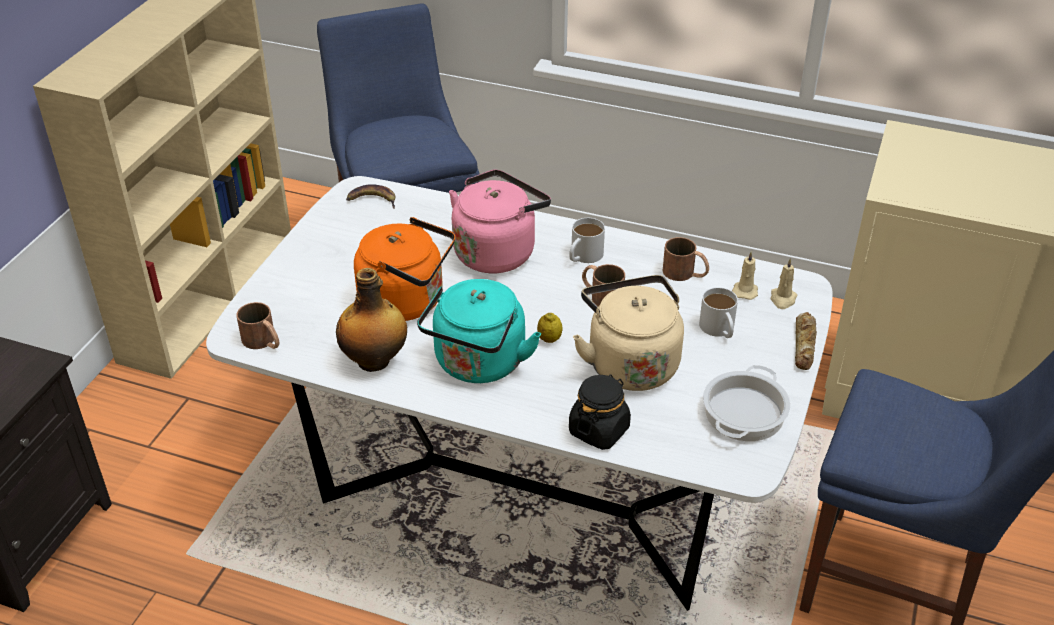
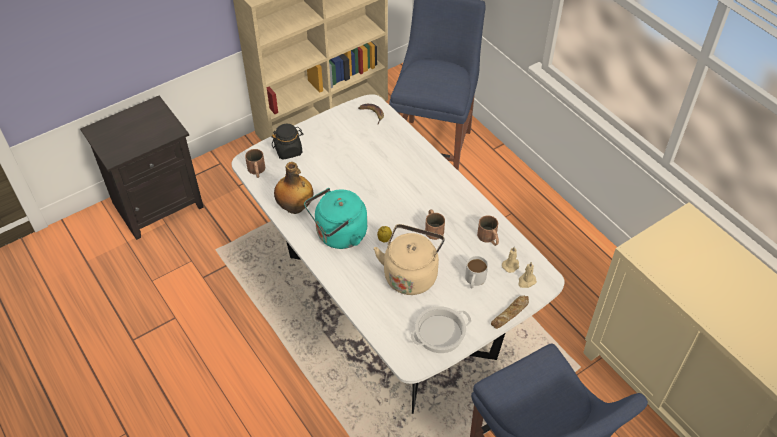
camera: 35 degrees right, 10 degrees up
(407, 302) = (337, 182): orange kettle -> none
(497, 251) = (405, 175): pink kettle -> none
(583, 256) = (445, 200): white mug -> none
(599, 430) = (362, 301): black jar -> black jar (288, 150)

